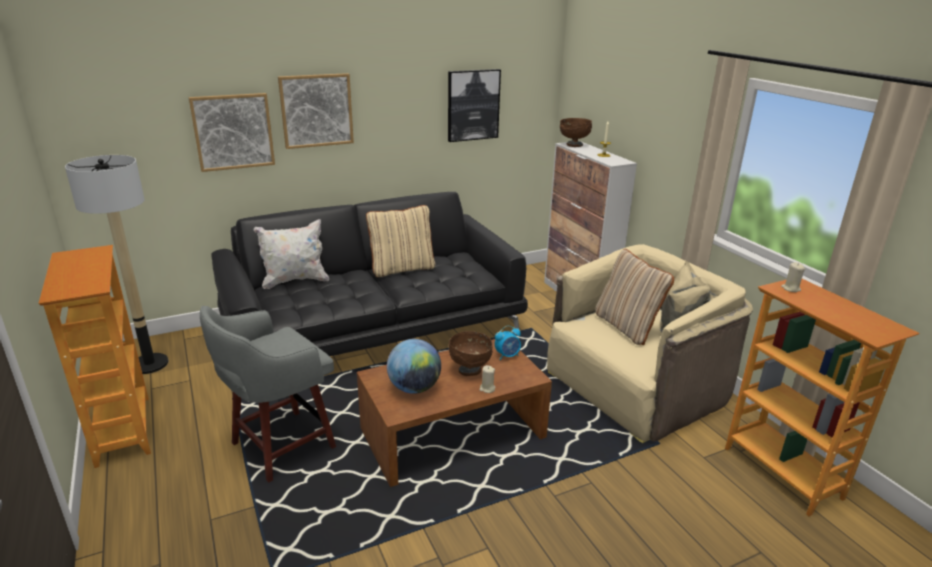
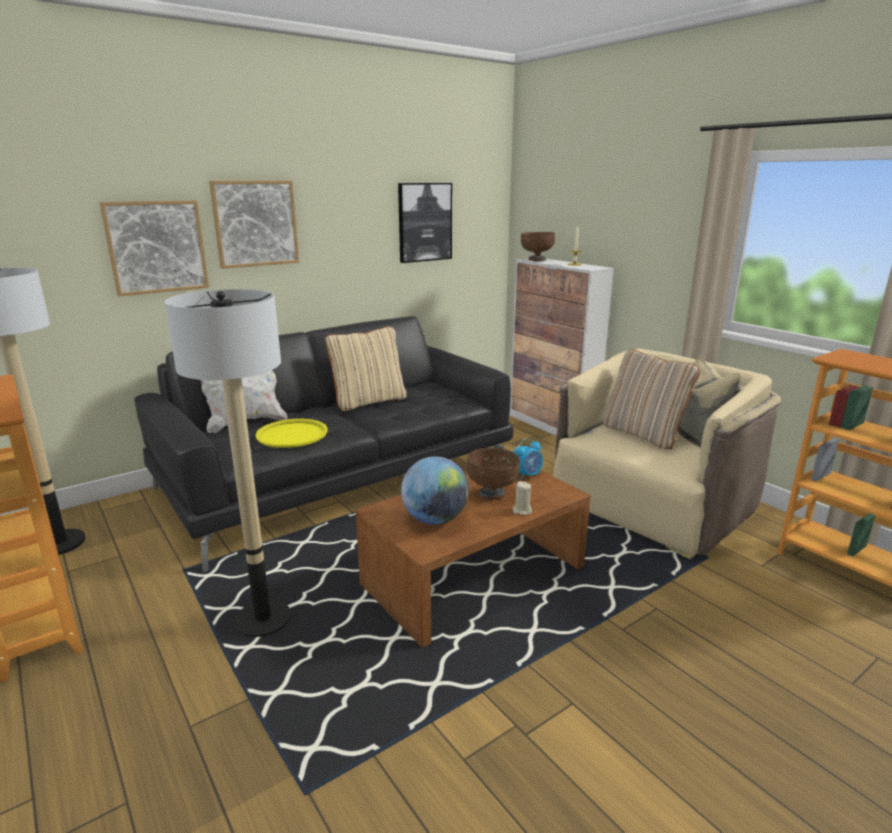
camera: 10 degrees left, 5 degrees down
(280, 447) = (262, 619): grey stool -> floor lamp
(327, 297) = (292, 434): none -> yellow tray
(790, 288) = (845, 357): beige candle -> none

